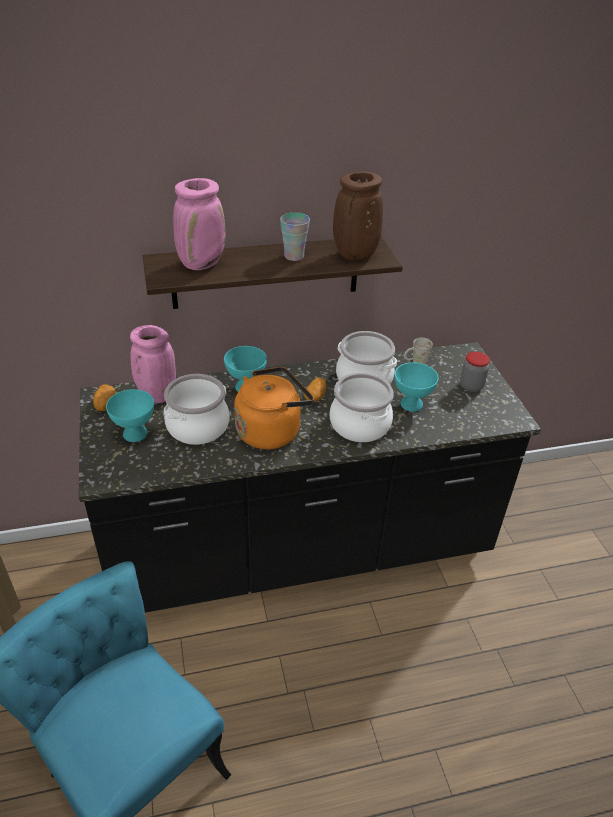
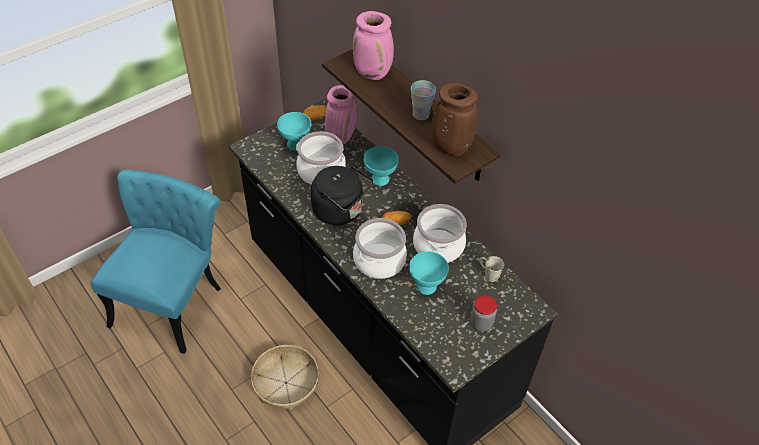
camera: 65 degrees right, 10 degrees up
(271, 430) = (341, 211): orange kettle -> black kettle
(332, 664) = (286, 382): none -> basket

